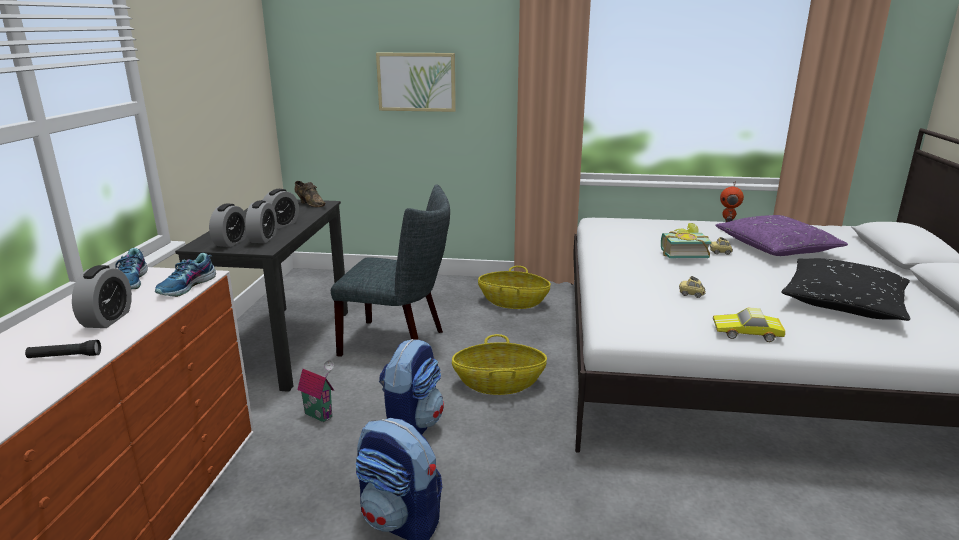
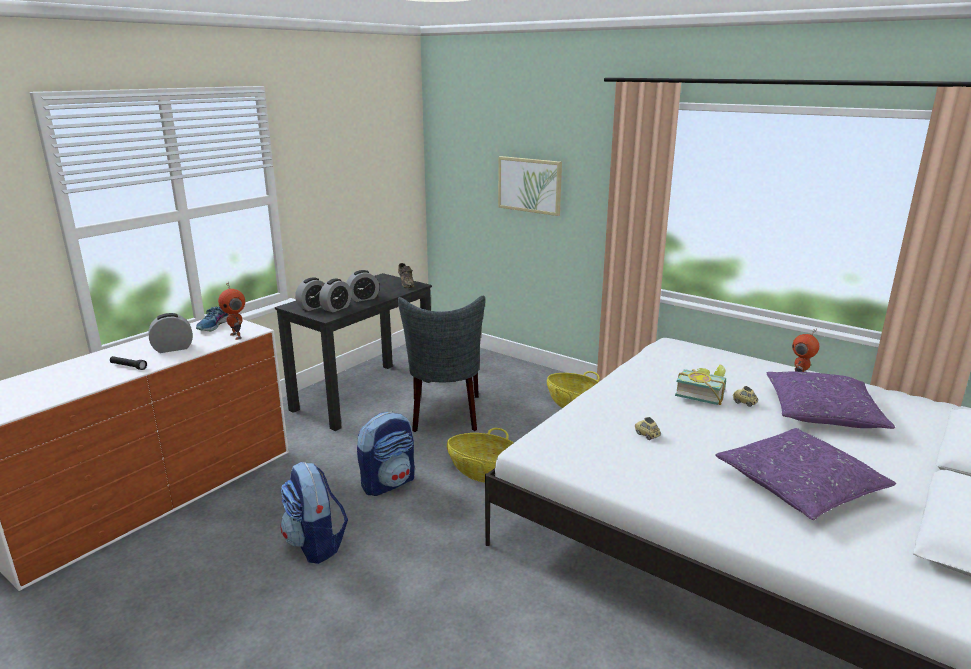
camera: 30 degrees right, 0 degrees up
(108, 319) = (173, 348): alarm clock -> alarm clock turned 150 degrees counterclockwise
(187, 286) = (237, 336): shoe -> toy robot
(320, 414) = (338, 454): toy house -> none
(399, 342) = (445, 416): grey chair -> grey chair turned 45 degrees clockwise
(747, 333) = (642, 484): toy car -> none
(843, 302) = (800, 485): black pillow -> purple pillow

